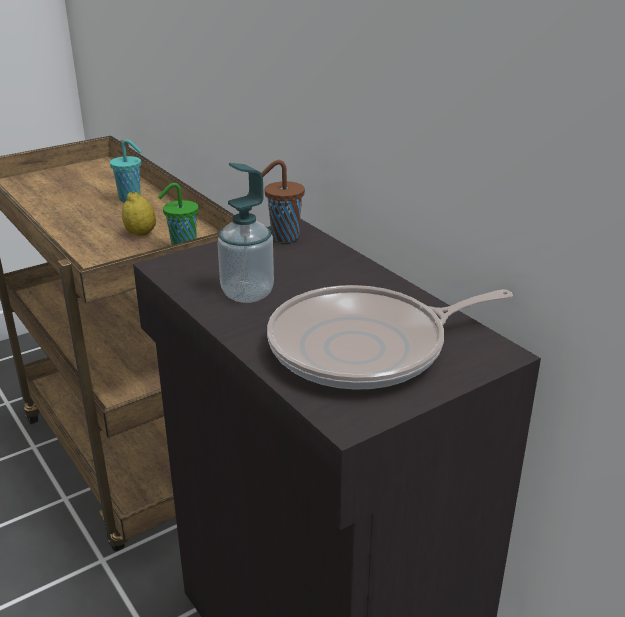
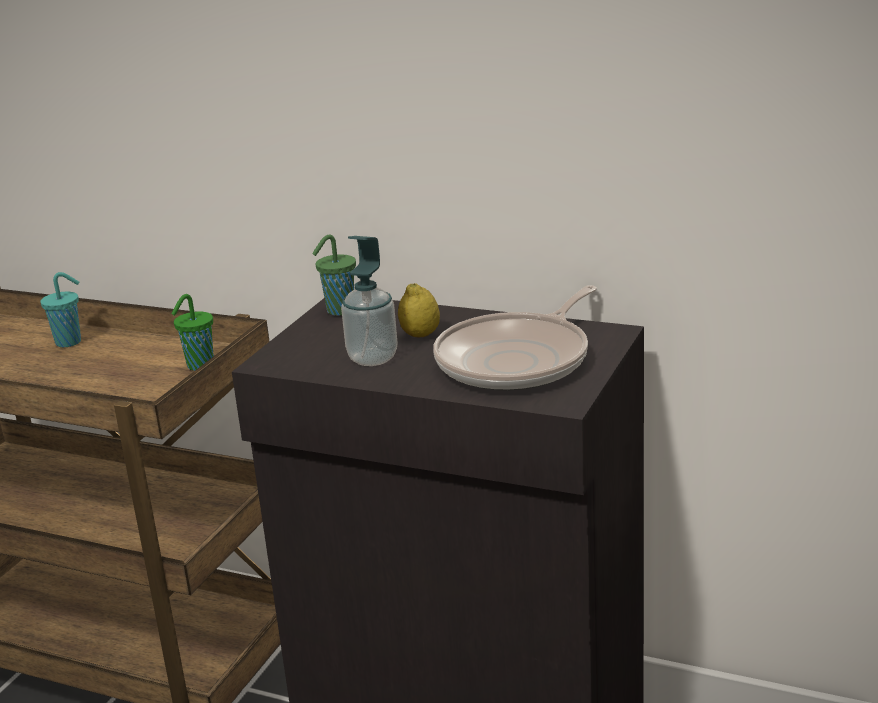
camera: 30 degrees left, 5 degrees down
(141, 233) = (132, 367): lemon -> lemon (420, 335)
(283, 237) = (339, 311): brown cup -> green cup

